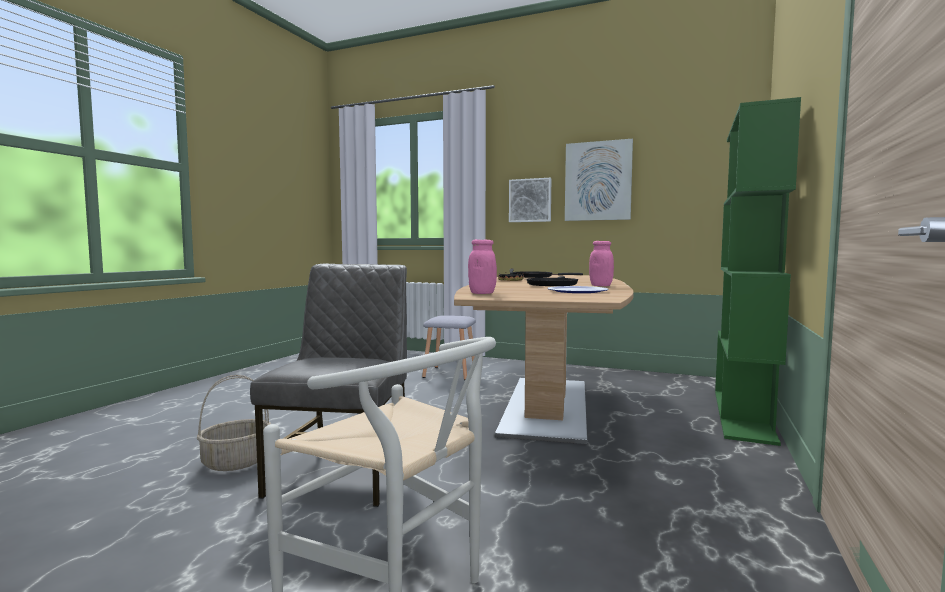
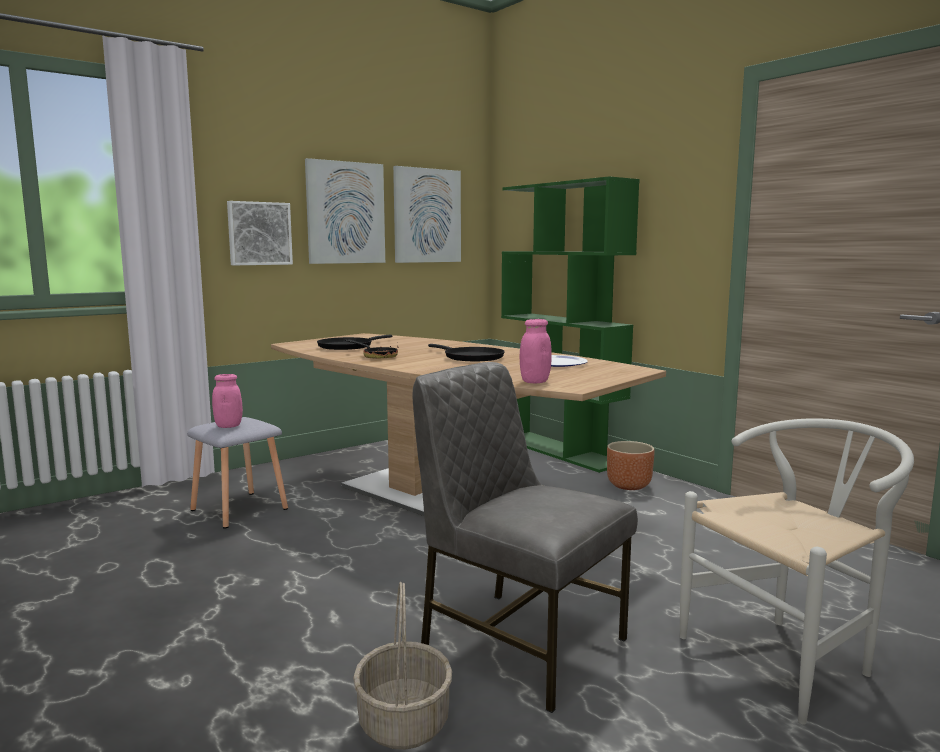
camera: 60 degrees left, 5 degrees up
(601, 286) = (506, 351): pink jar -> pink jar (228, 426)
(680, 177) = (426, 216): none -> picture
(716, 456) = (628, 486): none -> brown planter

